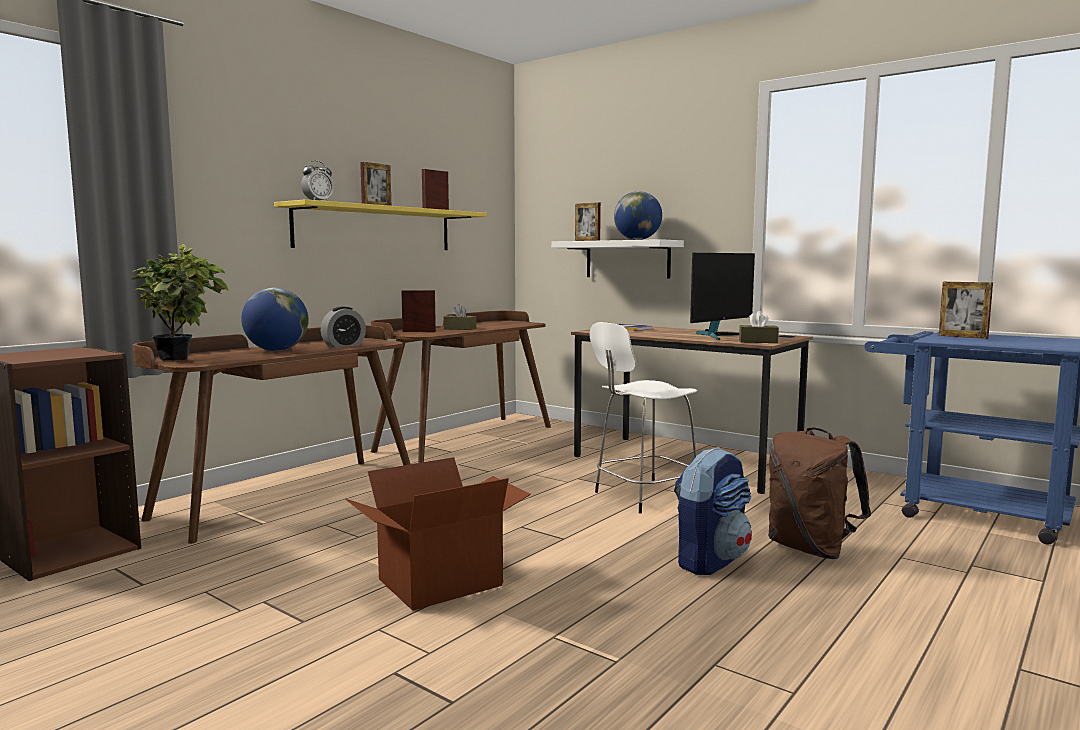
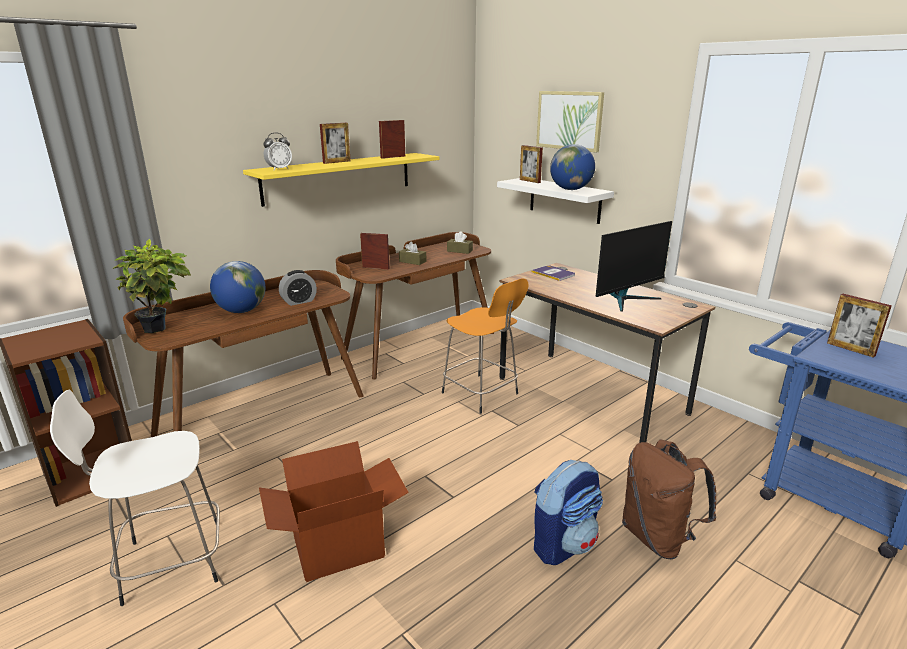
camera: 10 degrees right, 15 degrees up
(559, 468) = (482, 394): none -> orange stool
(627, 174) = (569, 120): none -> picture
(643, 497) = (538, 443): white stool -> white stool (168, 562)
(758, 341) = (655, 320): brown tissue box -> brown tissue box (459, 251)

